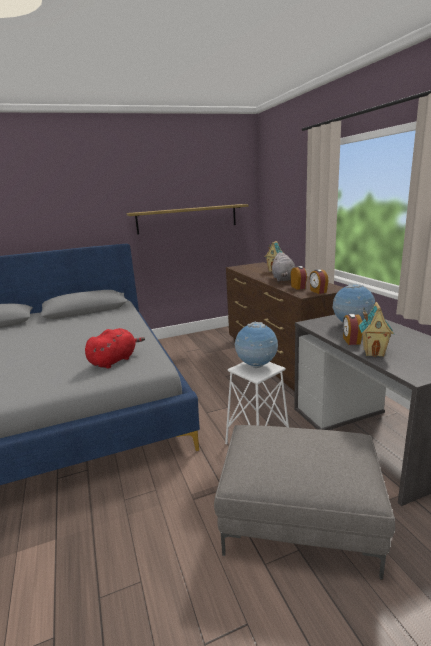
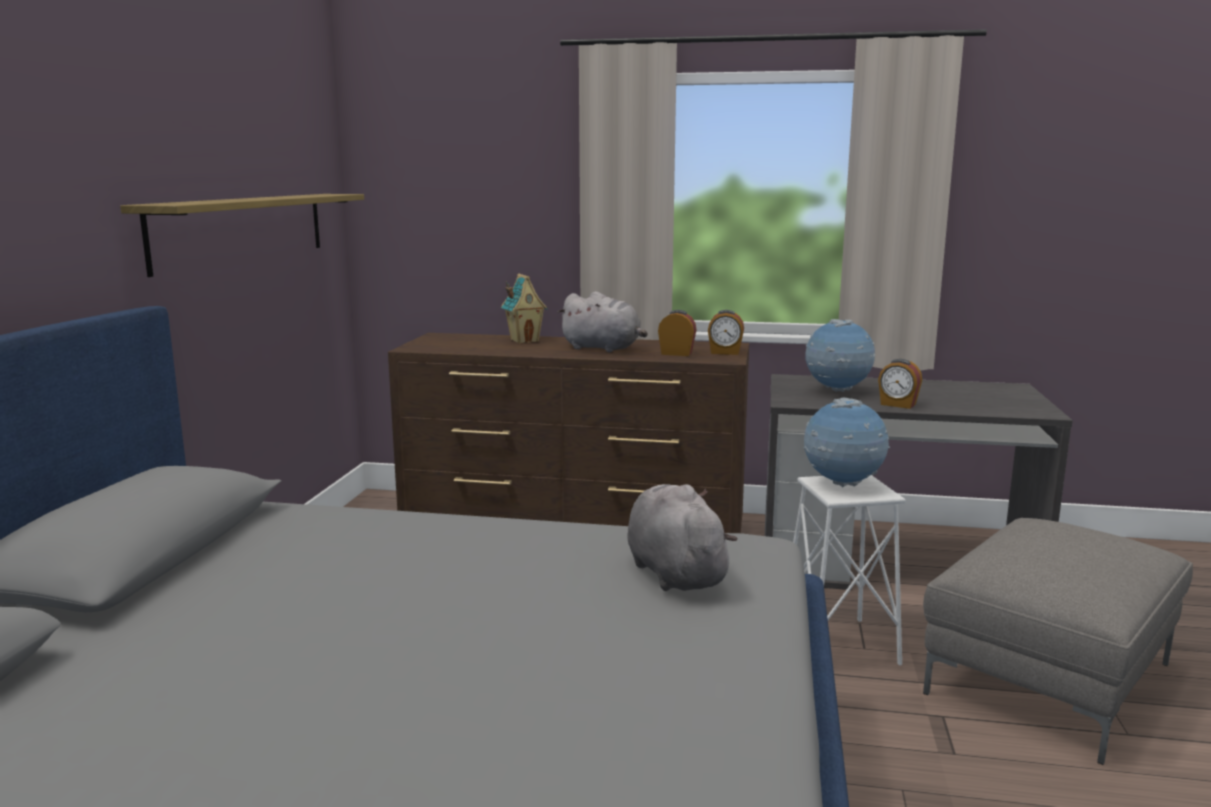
camera: 60 degrees left, 5 degrees down
(115, 360) = (674, 572): red plush toy -> grey plush toy
(374, 352) = (952, 407): toy house -> none

